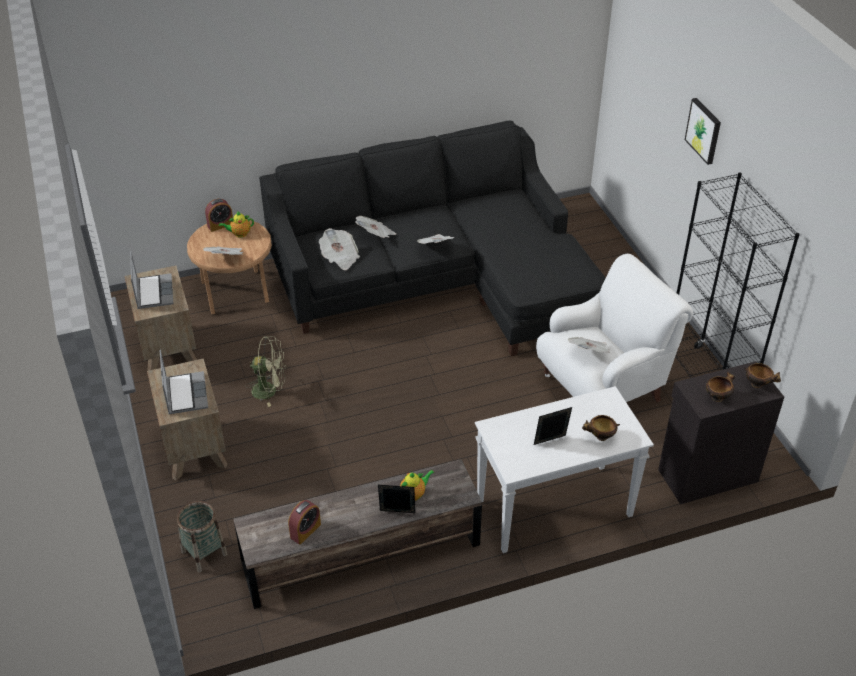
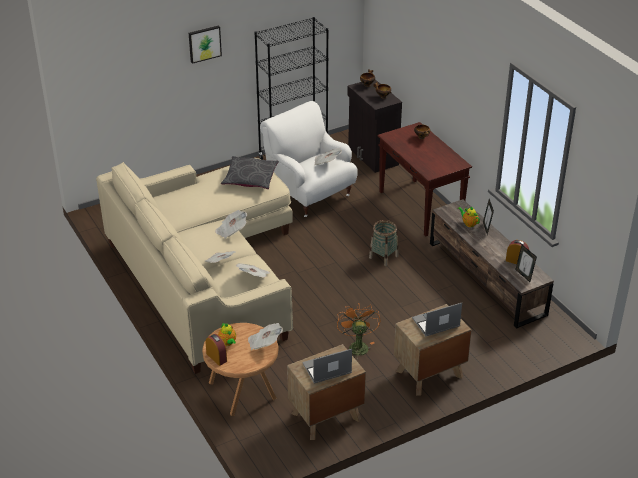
camera: 100 degrees left, 5 degrees down
(204, 553) = (517, 347): basket -> basket (383, 257)
(270, 390) = (357, 346): green fan -> orange fan
(440, 280) = (207, 275): black sofa -> beige sofa
(544, 268) = (250, 178): none -> grey pillow
(550, 442) = (433, 153): picture frame -> picture frame (524, 275)
(553, 509) = (420, 208): white console table -> brown console table

